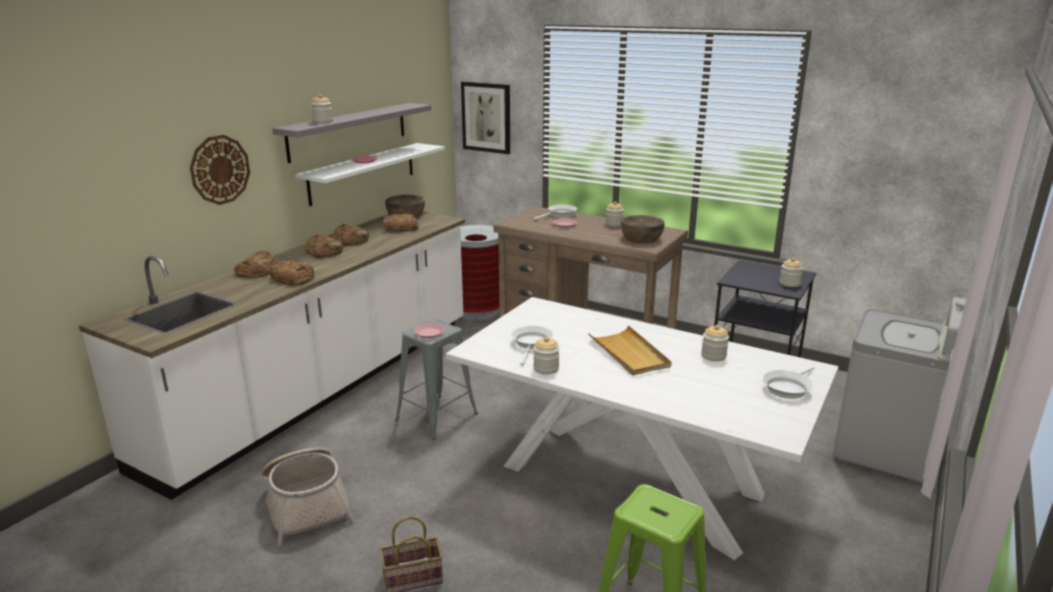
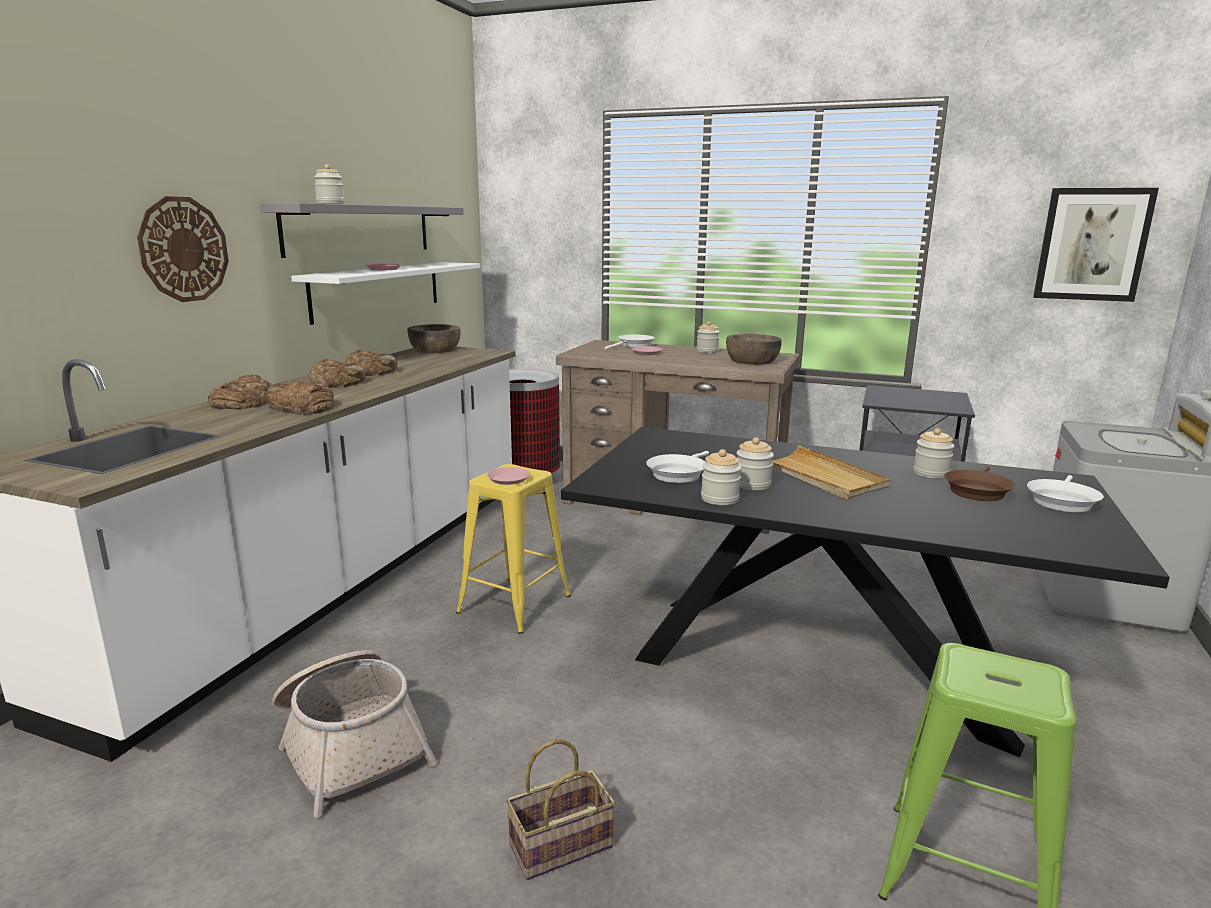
camera: 10 degrees left, 5 degrees down
(400, 228) = (434, 359): bread -> none
(436, 417) = (514, 604): grey stool -> yellow stool
(486, 117) = (526, 234): picture -> picture (1092, 244)
(531, 344) = (678, 474): white frying pan -> white frying pan turned 150 degrees counterclockwise
(629, 480) = (817, 663): white dining table -> black dining table
(733, 374) = (977, 491): none -> brown frying pan
(789, 283) = (948, 402): jar -> jar (752, 484)

